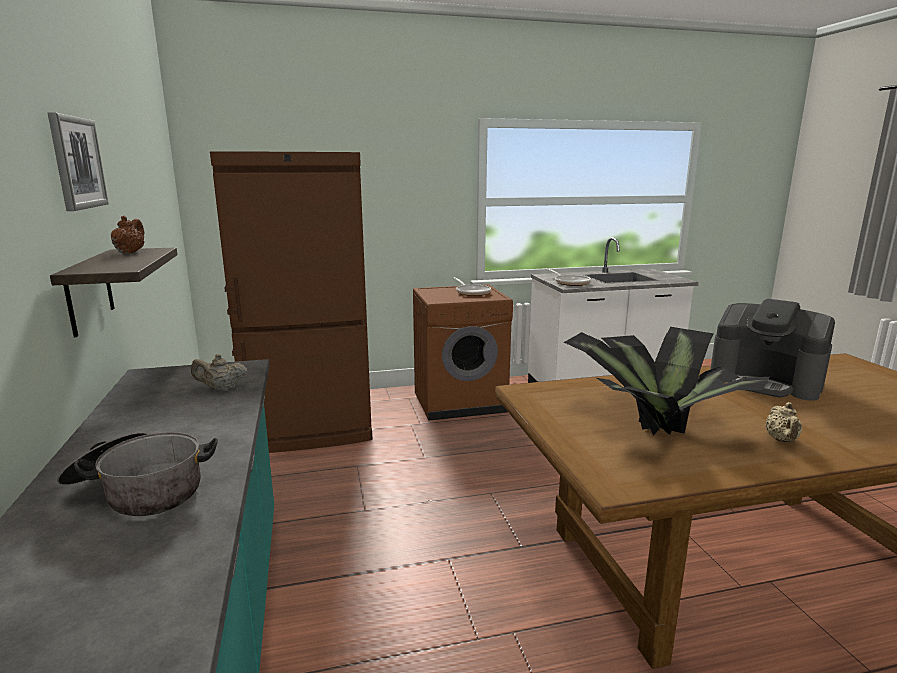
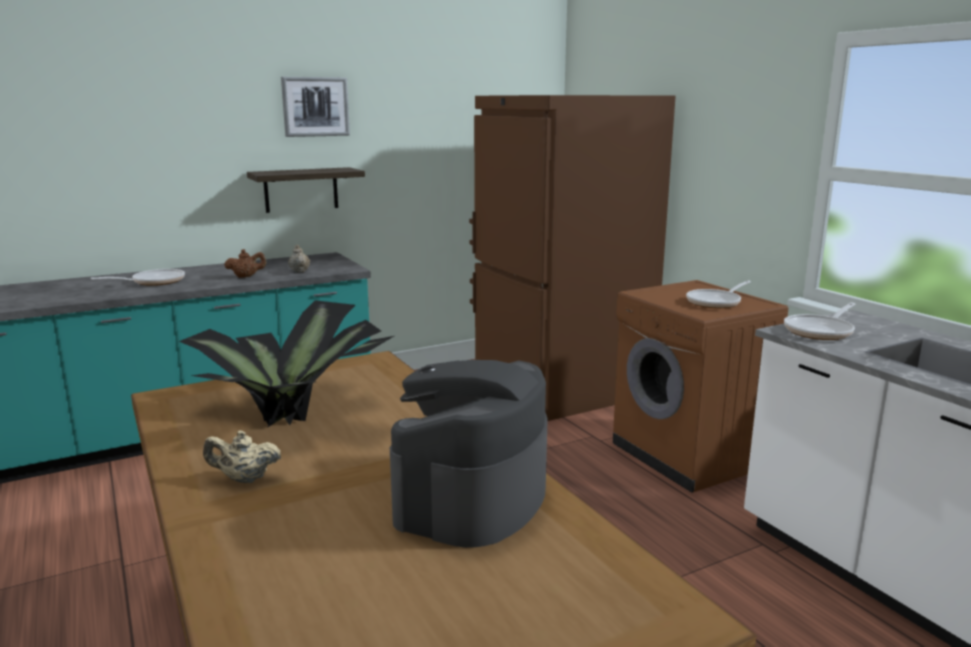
camera: 75 degrees right, 0 degrees up
(130, 252) = (333, 169): brown teapot -> brown teapot (246, 277)
(140, 492) = (154, 282): cooking pot -> frying pan

